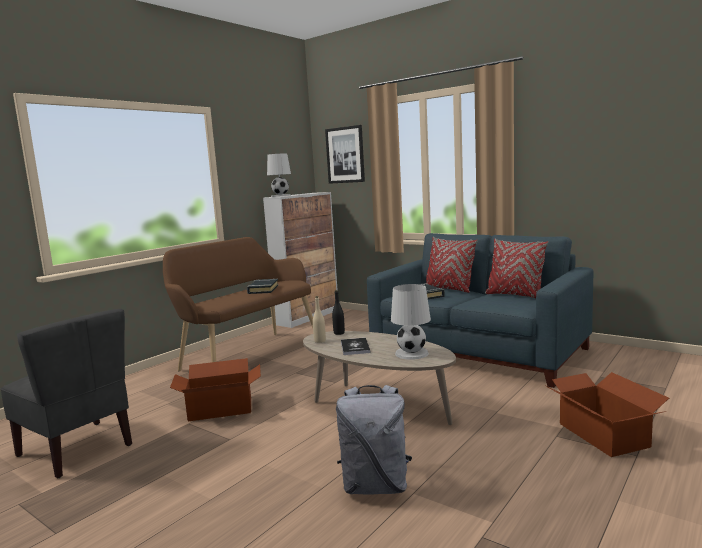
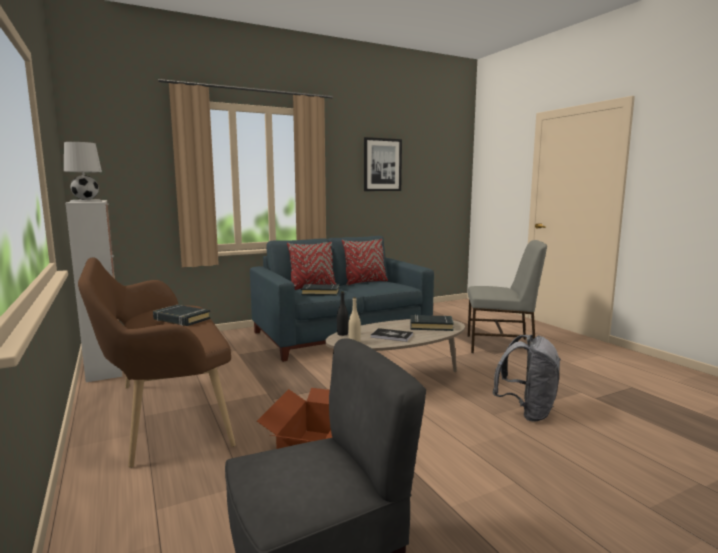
camera: 65 degrees left, 0 degrees up
(345, 155) = (124, 155): picture -> picture (382, 165)
(412, 353) = (431, 326): white table lamp -> black book
(602, 435) = (501, 345): cardboard box -> grey chair

